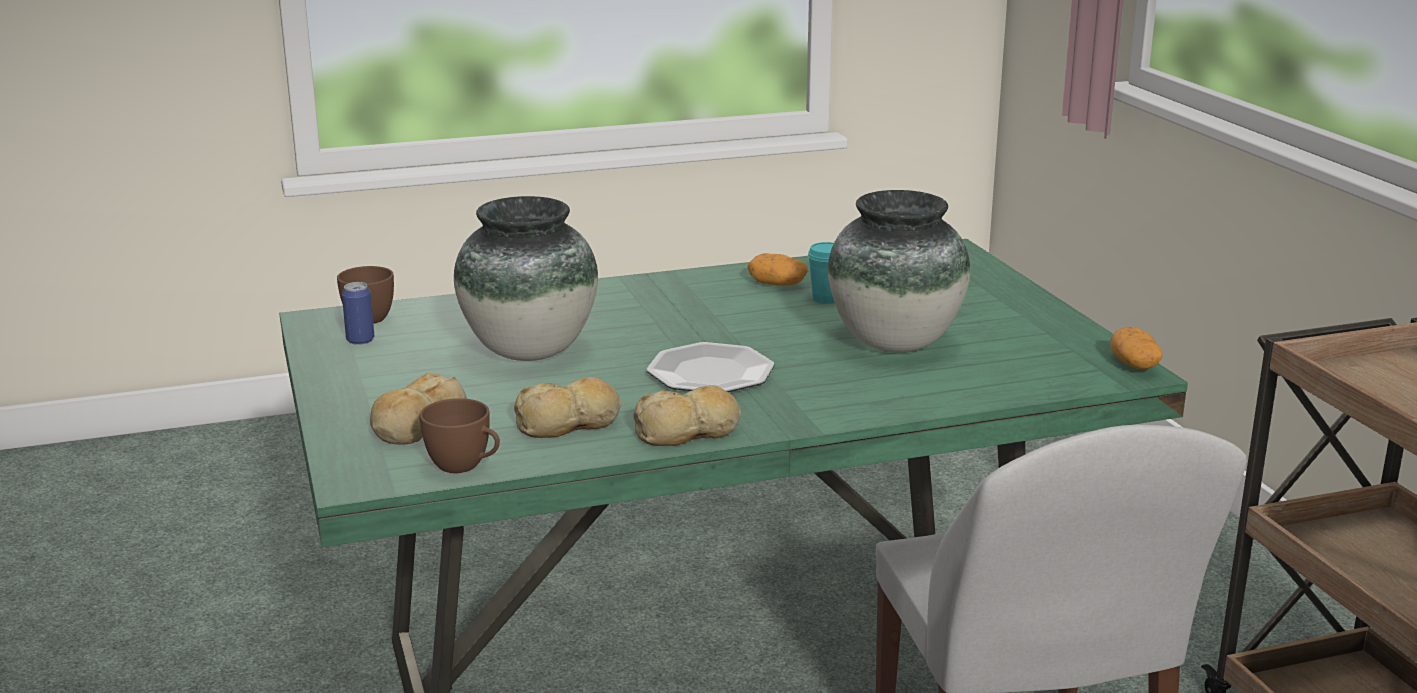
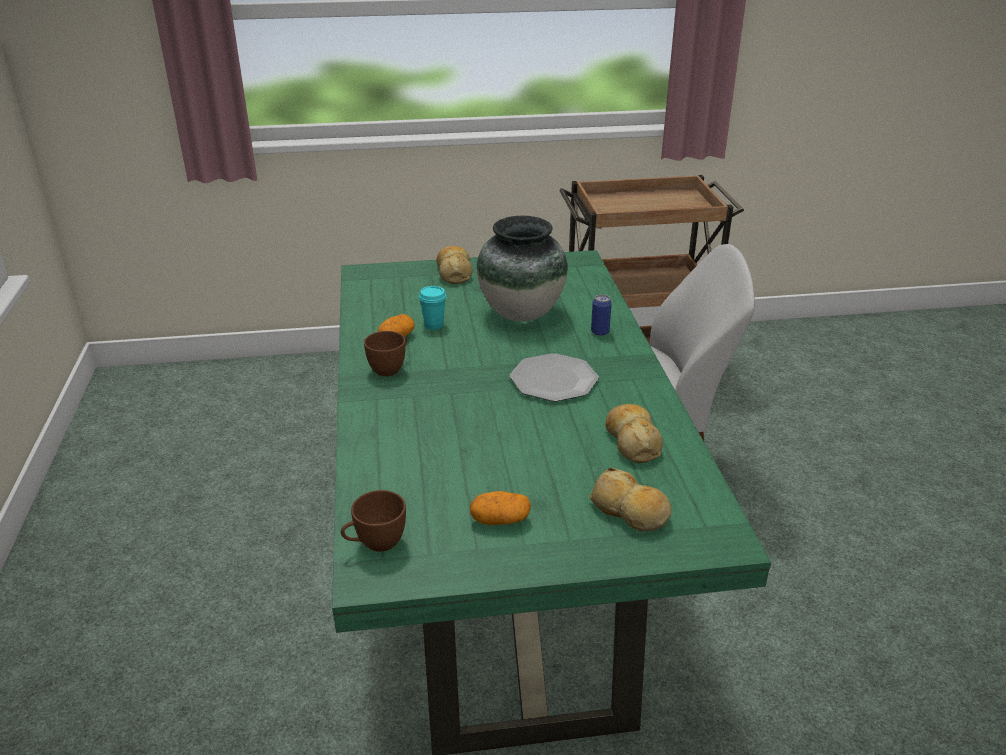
camera: 80 degrees left, 10 degrees up
(360, 340) = (436, 546): can -> can (600, 332)
(465, 466) = (702, 489): brown cup -> brown cup (390, 368)
(529, 352) = (493, 452): vase -> none
(689, 432) = (649, 396): bread -> bread (454, 272)
(1133, 365) = (572, 257): potato -> potato (500, 520)

